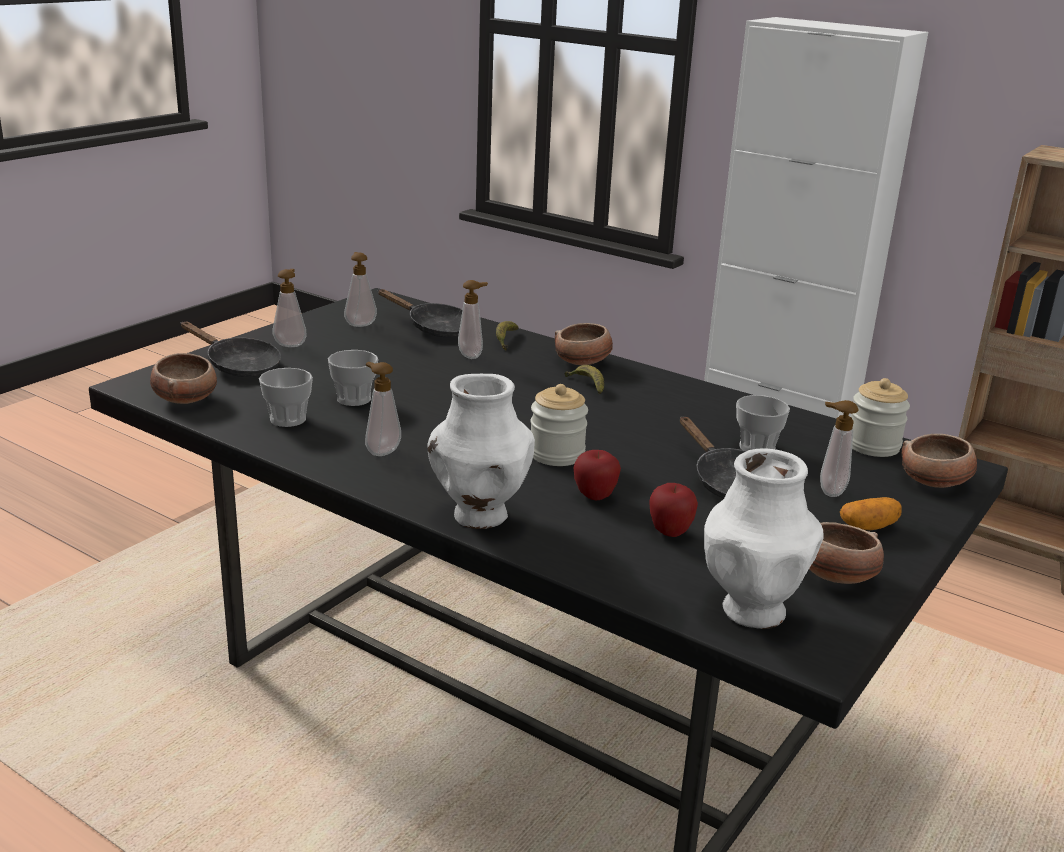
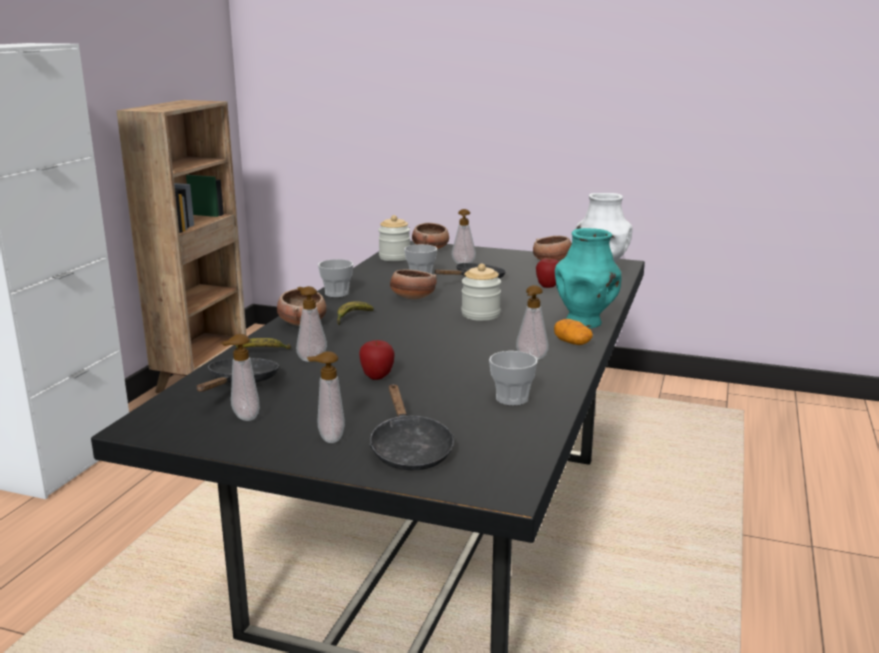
camera: 105 degrees left, 5 degrees down
(186, 398) = (513, 452): bowl -> bowl (412, 298)
(238, 365) = (409, 450): black frying pan -> black frying pan turned 150 degrees clockwise
(354, 399) = (447, 383): cup -> cup (336, 293)
(479, 516) = (584, 322): white vase -> turquoise vase
(595, 497) = (527, 302): apple -> apple (377, 377)
(868, 527) = (495, 258): potato -> potato (572, 343)

